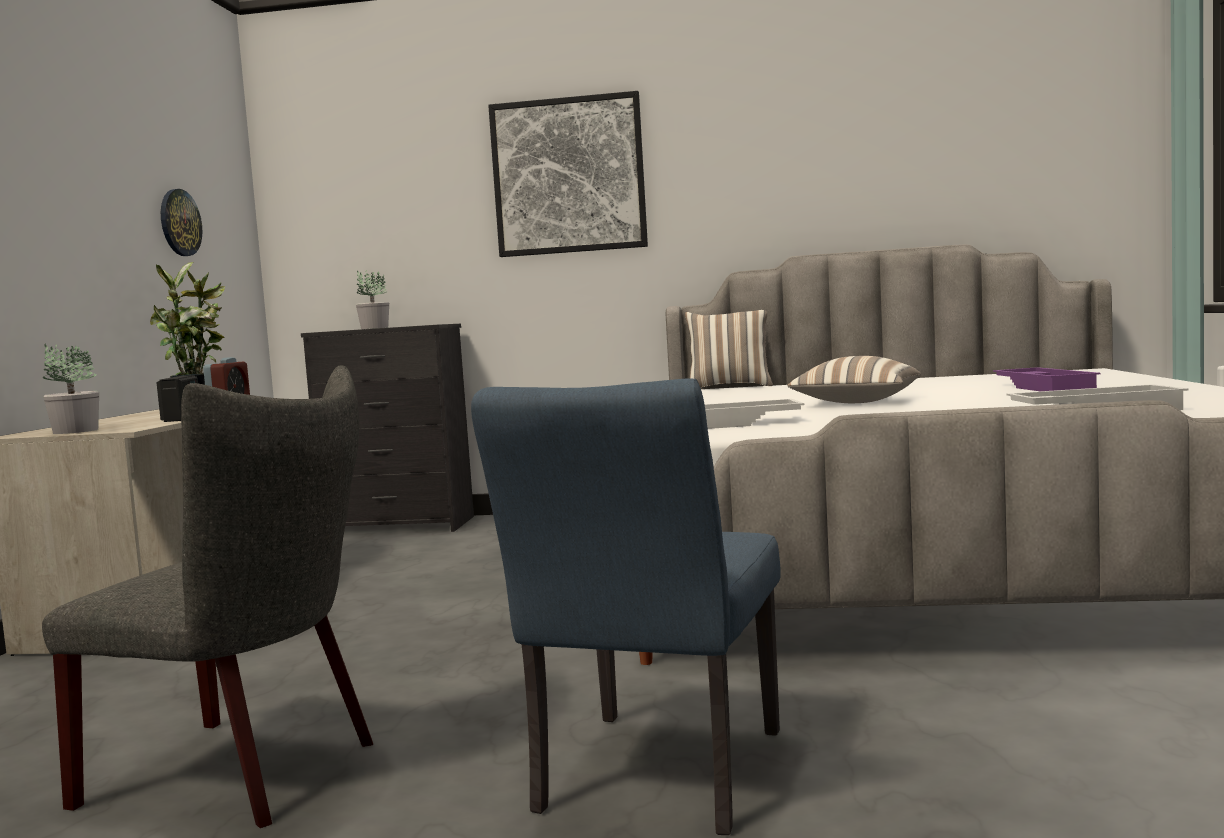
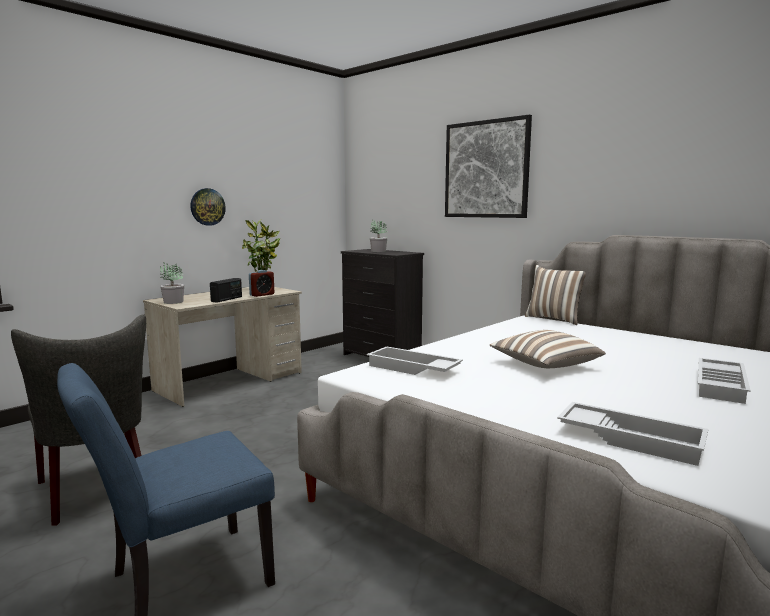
camera: 35 degrees right, 5 degrees up
(179, 222) = (284, 193): wall clock -> wall clock (207, 207)
(1046, 387) = (722, 386): purple tray -> white tray

